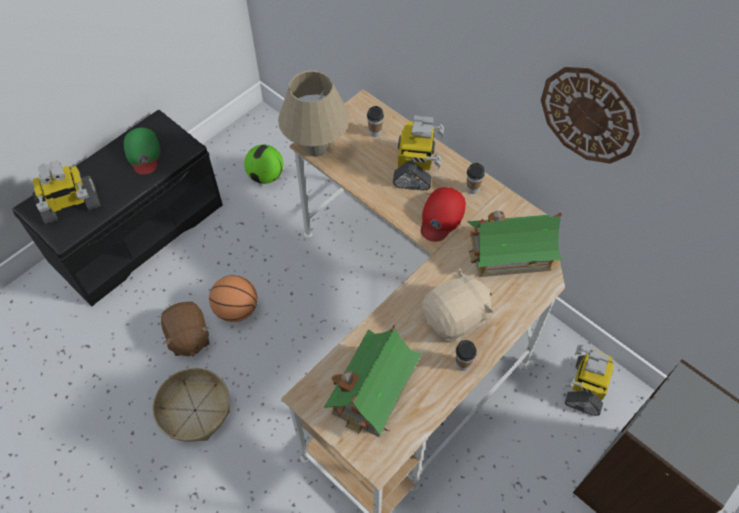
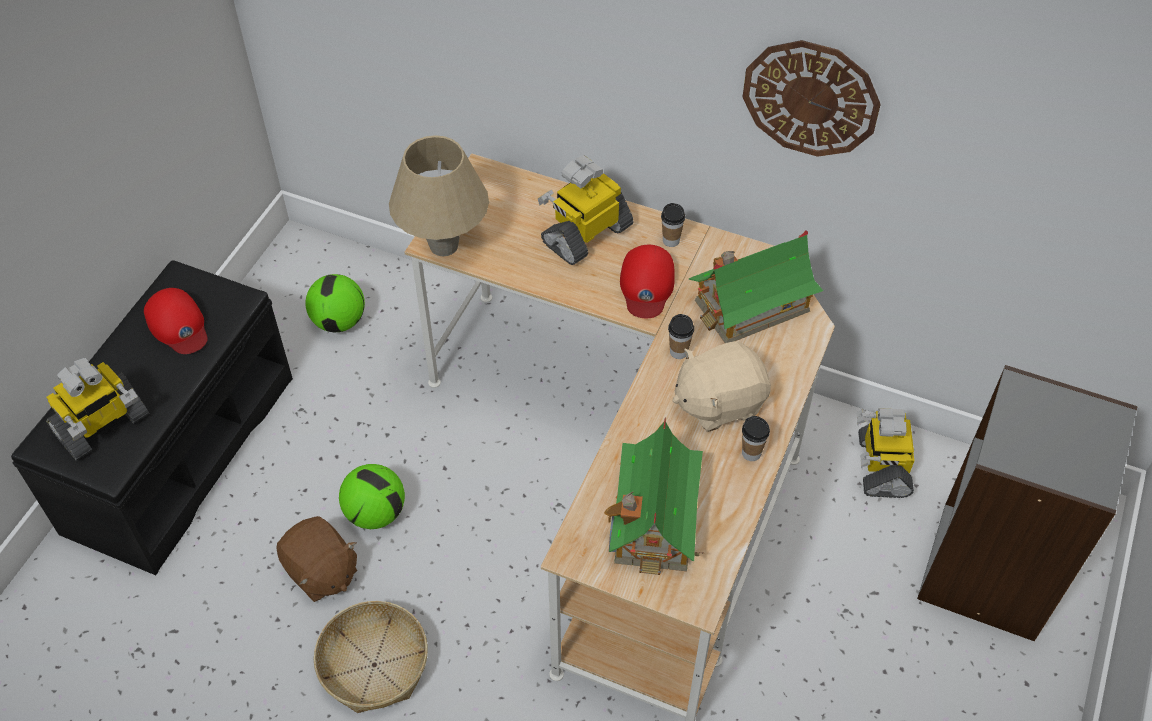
camera: 20 degrees left, 5 degrees down
(143, 153) = (178, 325): green cap -> red cap
(237, 309) = (376, 513): basketball -> football
(375, 132) = (513, 204): cup -> cup (678, 352)
(415, 167) = (586, 234): toy robot -> toy robot turned 120 degrees counterclockwise
(455, 318) = (718, 402): beige plush toy -> beige plush toy turned 150 degrees counterclockwise

